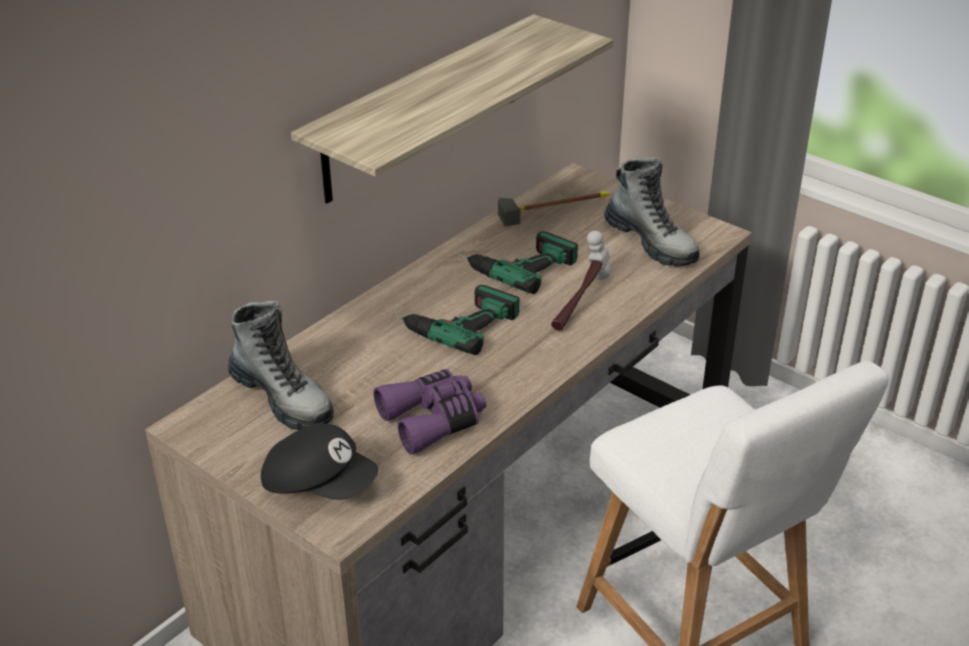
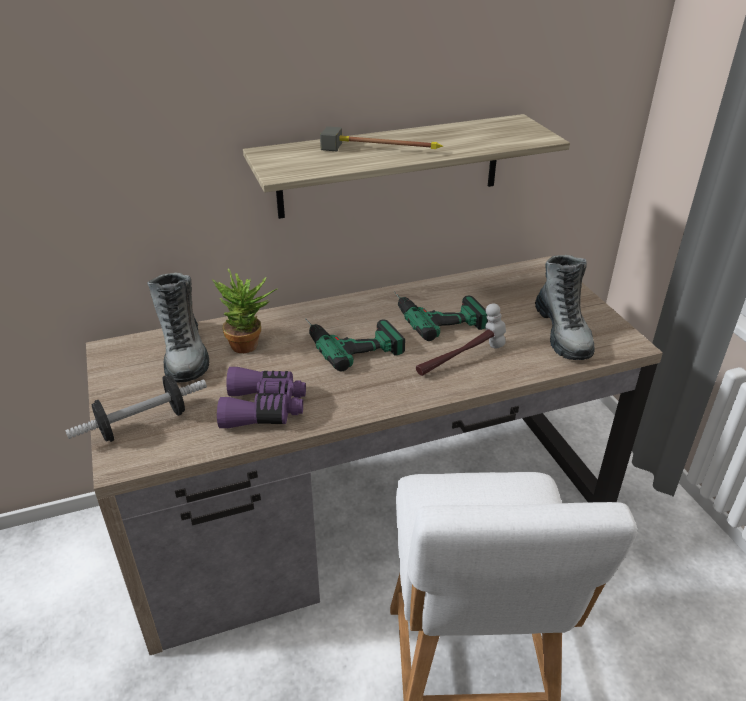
camera: 30 degrees right, 0 degrees up
(320, 484) = (143, 424): black cap -> dumbbell
(349, 363) = (250, 346): none -> potted plant
(553, 206) = (506, 282): hammer -> hammer (384, 147)

